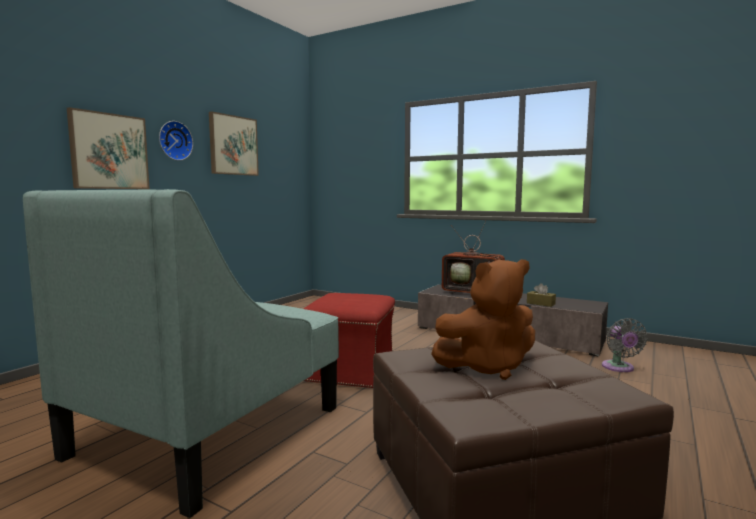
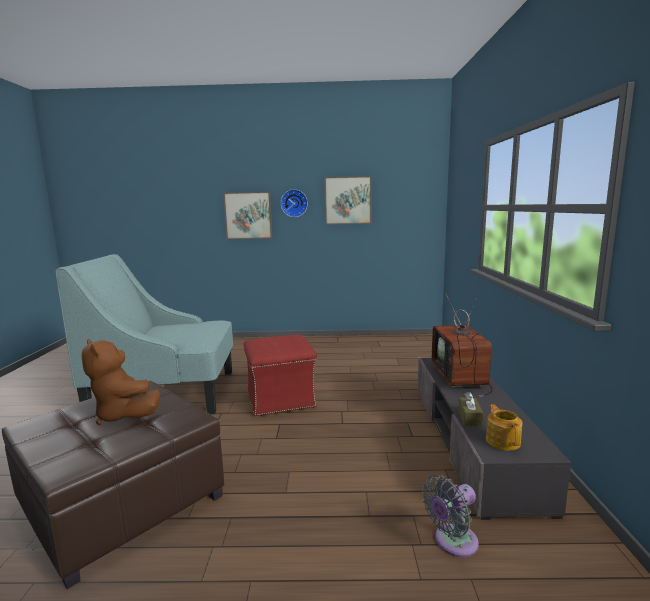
camera: 60 degrees right, 5 degrees up
(577, 305) = (502, 441): none -> teapot

